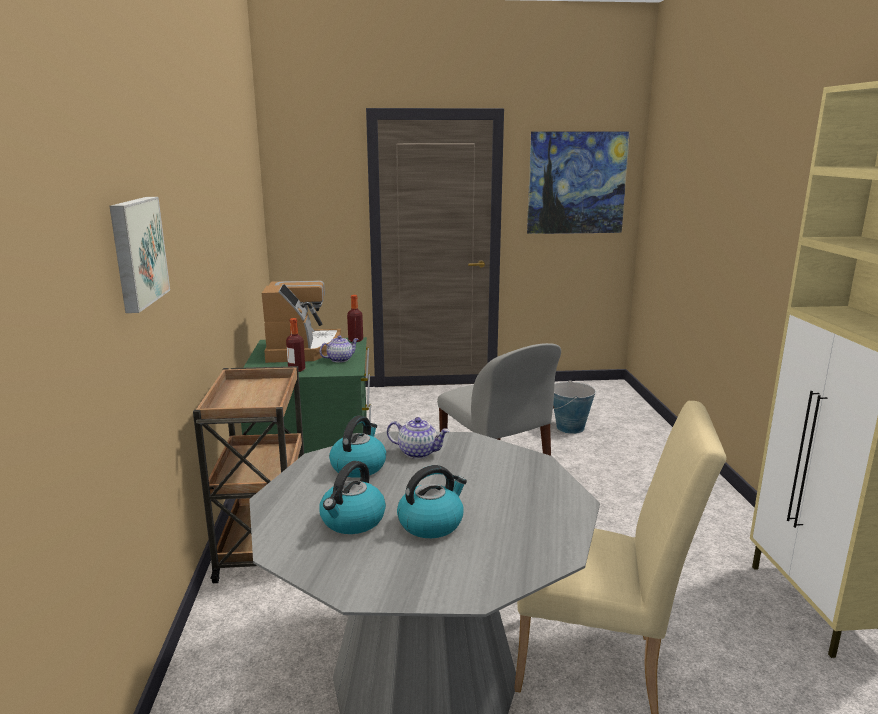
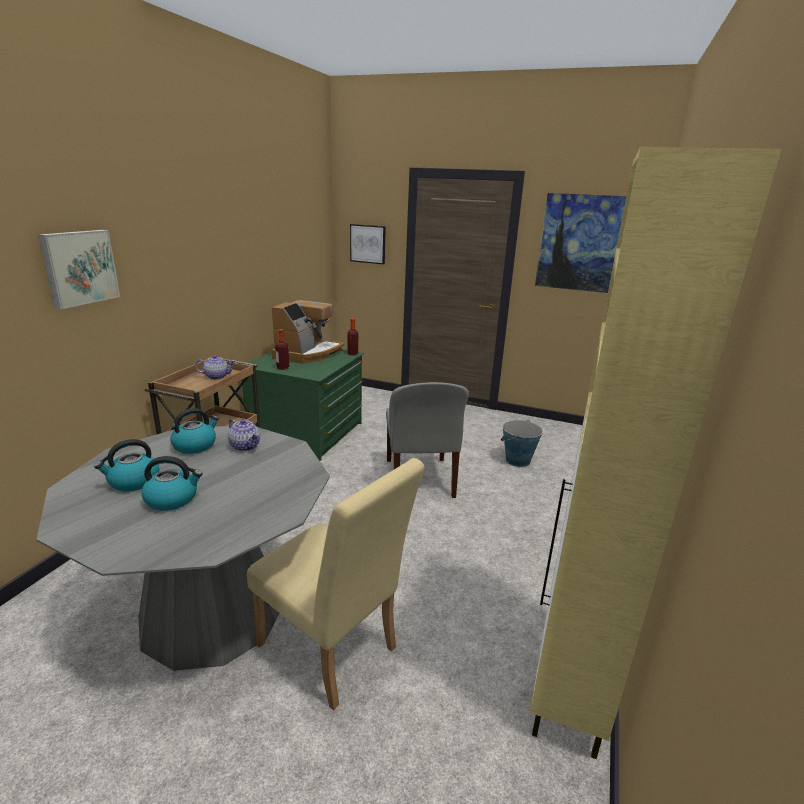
camera: 25 degrees right, 5 degrees up
(316, 204) = (368, 244): none -> picture
(340, 359) = (321, 366): teapot -> teapot (217, 376)

